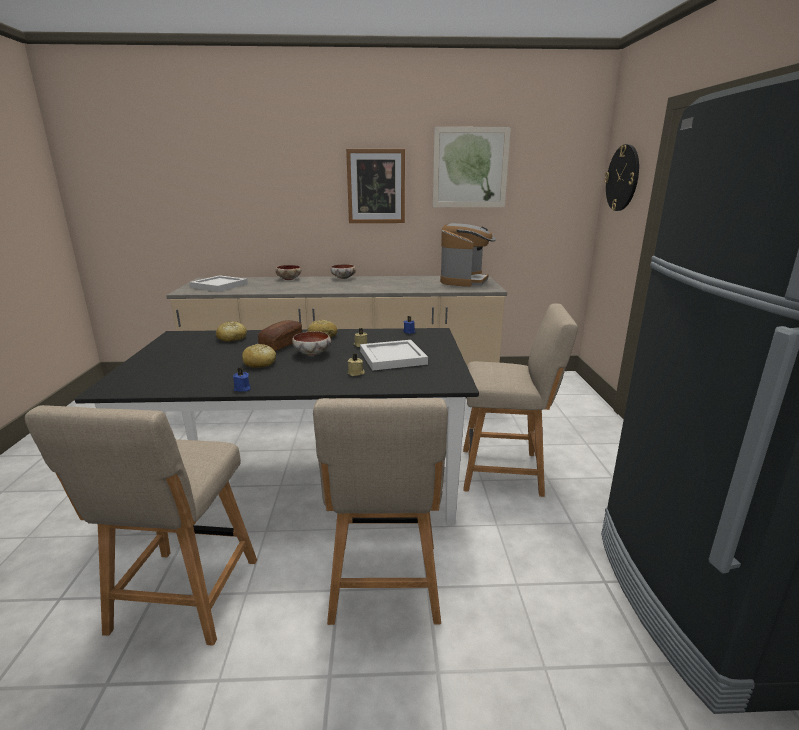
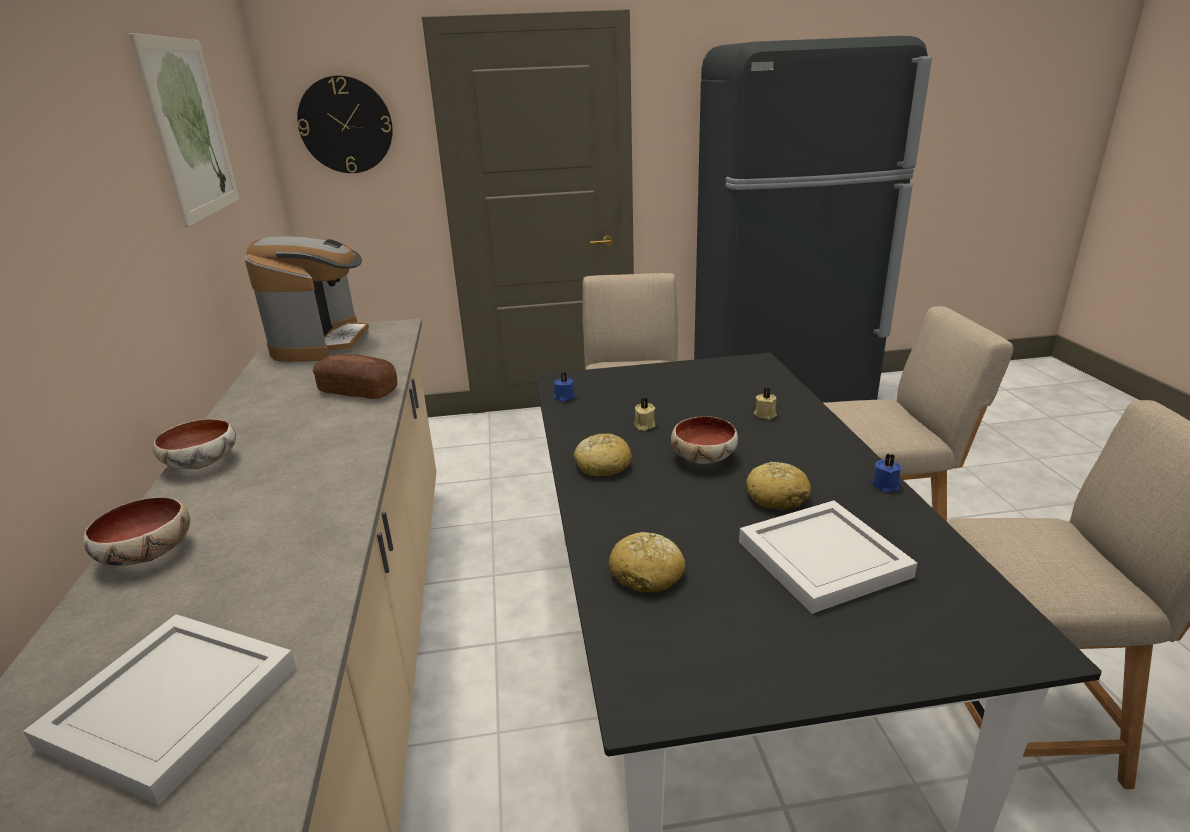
camera: 95 degrees left, 5 degrees up
(281, 344) = (667, 498): bread -> bread (358, 391)
(376, 186) = (107, 202): picture -> none
(392, 358) = (693, 398): white tray -> white tray (825, 559)
(464, 281) = (322, 343): coffee machine -> coffee machine turned 75 degrees clockwise

